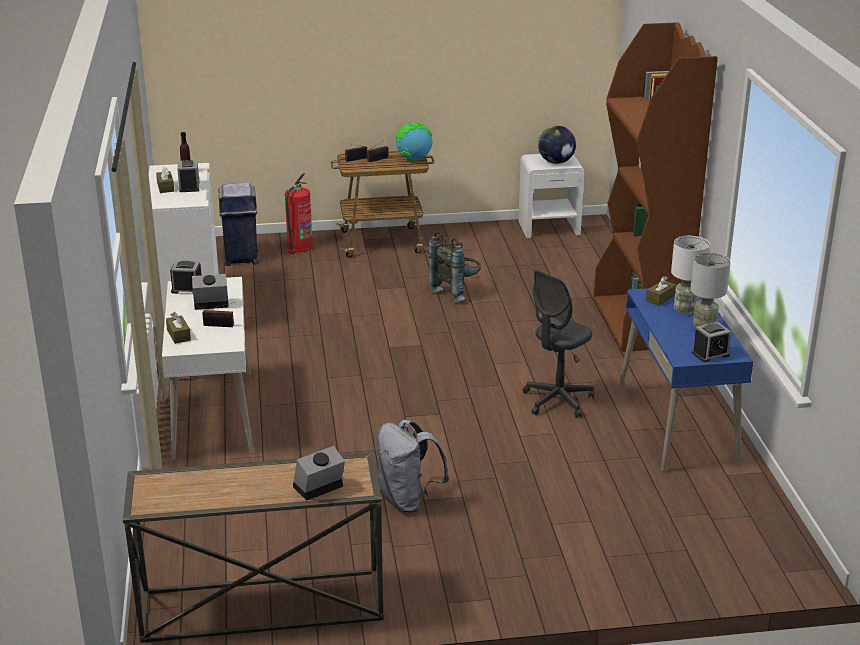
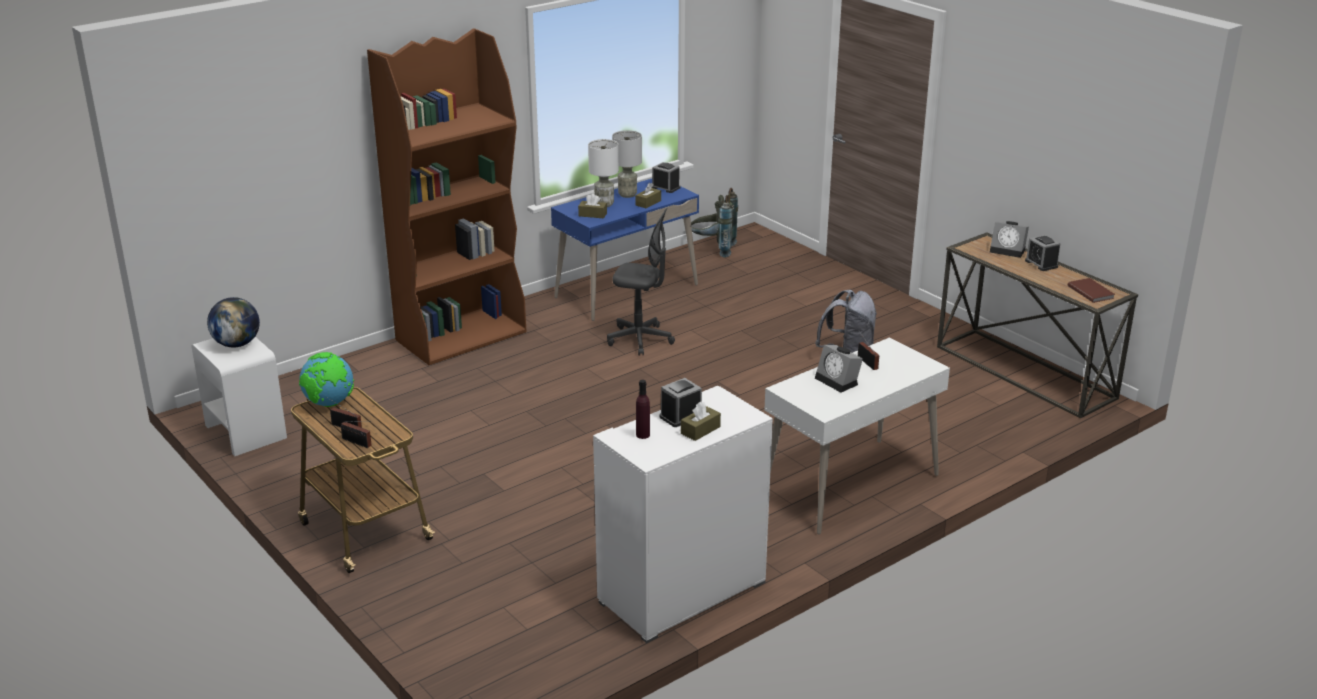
camera: 120 degrees left, 0 degrees up
(168, 492) = (1091, 292): none -> brown book
(178, 335) = (909, 374): brown tissue box -> brown tissue box (648, 203)
(187, 289) = (826, 404): alarm clock -> alarm clock (1041, 264)
(241, 258) = (497, 623): blue trash can -> none
(299, 247) = (426, 589): fire extinguisher -> none
(456, 291) = (468, 440): grey backpack -> grey backpack (713, 249)

